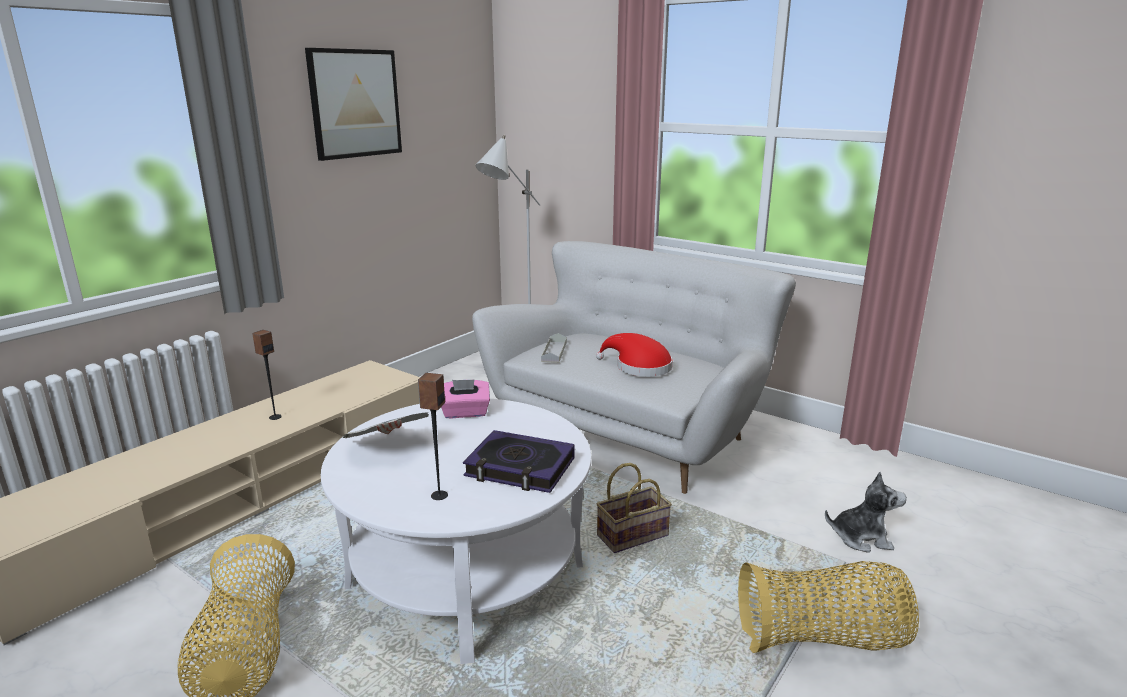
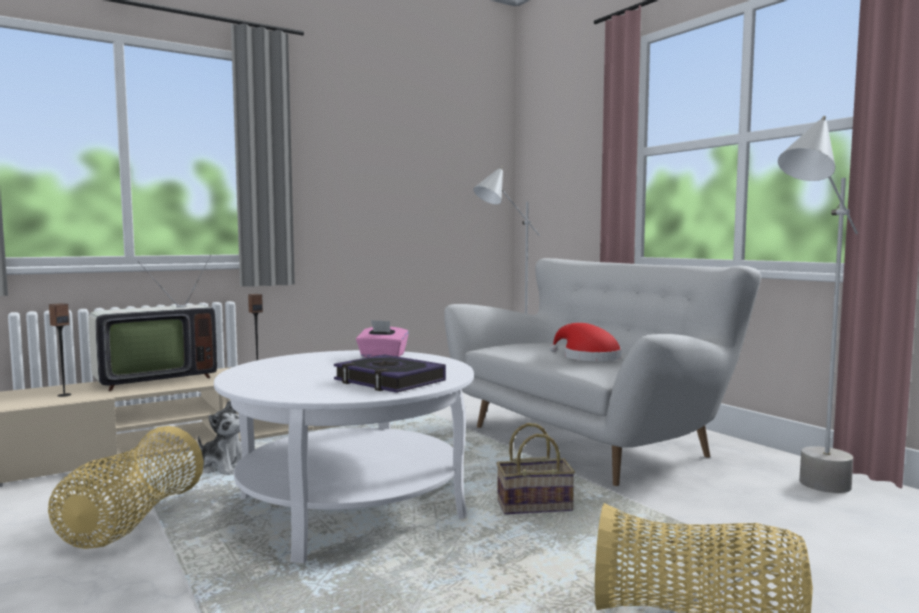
camera: 20 degrees right, 15 degrees down
(155, 454) = (153, 380): none -> television
(355, 103) = (380, 140): picture -> none
(387, 447) = (294, 364): newspaper -> none
(439, 495) = (300, 386): speaker -> speaker (64, 395)
(554, 351) = (515, 346): grey tray -> none
(833, 473) = (808, 493): none -> grey floor lamp
(861, 538) = (811, 548): plush toy -> plush toy (224, 467)

